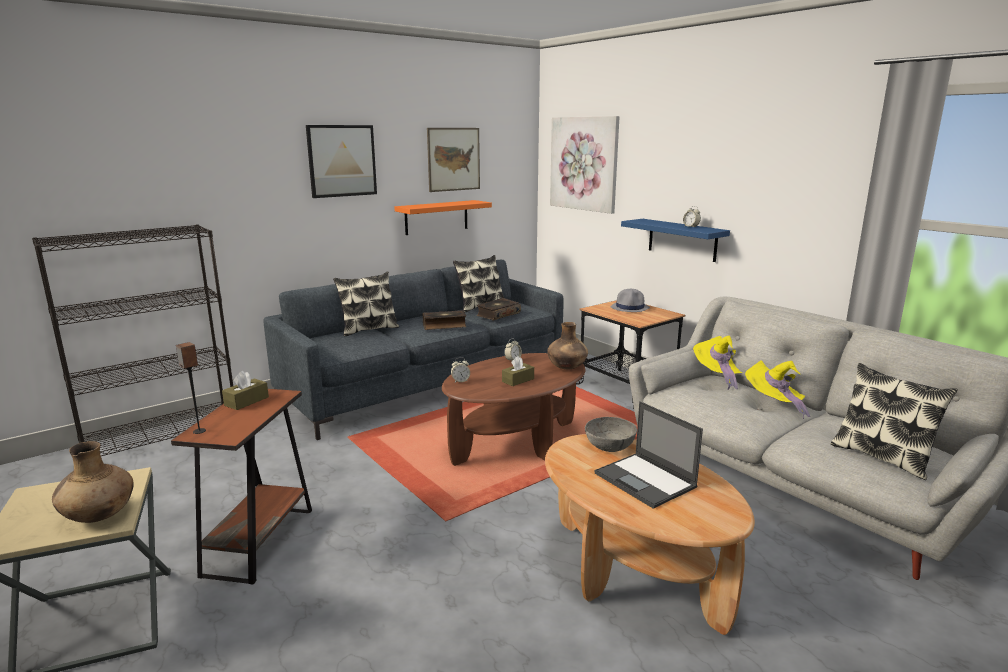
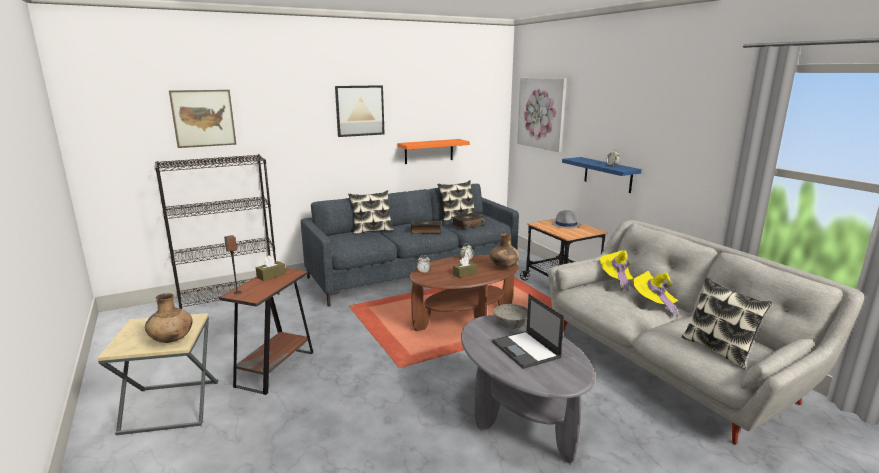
camera: 10 degrees right, 0 degrees up
(453, 159) = (443, 109): picture -> picture (203, 118)
(634, 572) = (519, 415): brown coffee table -> grey coffee table

